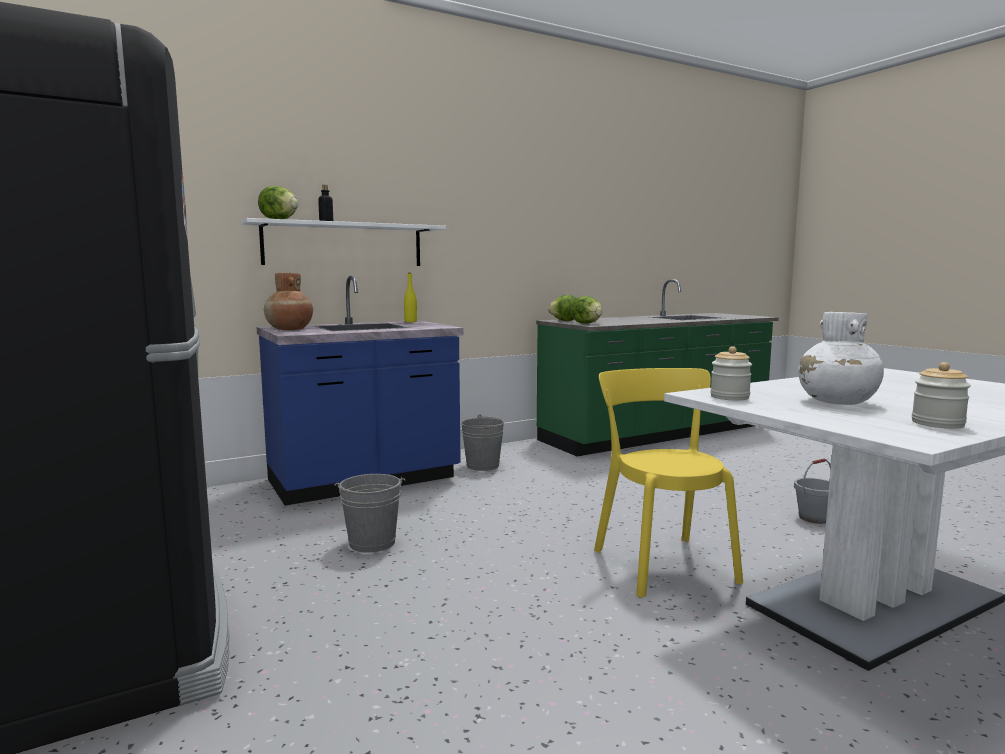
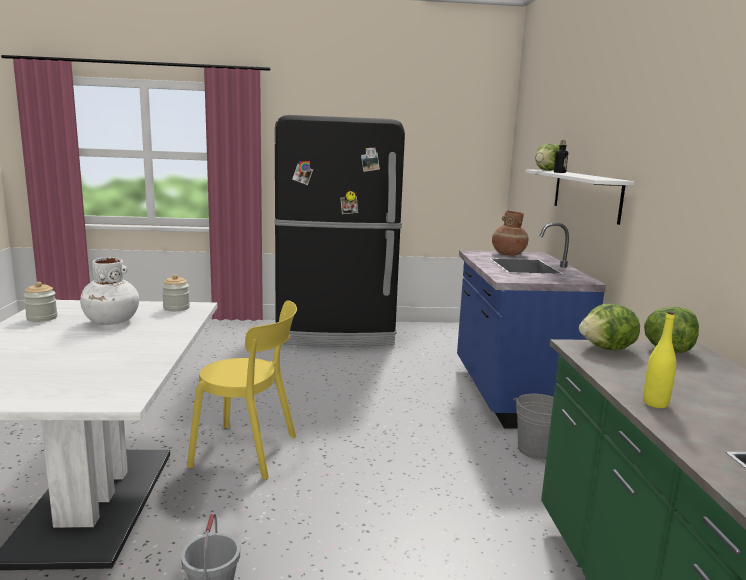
camera: 115 degrees right, 5 degrees up
(372, 543) = (381, 379): grey bucket -> none
(410, 321) = (579, 279): yellow bottle -> yellow bottle (655, 403)

